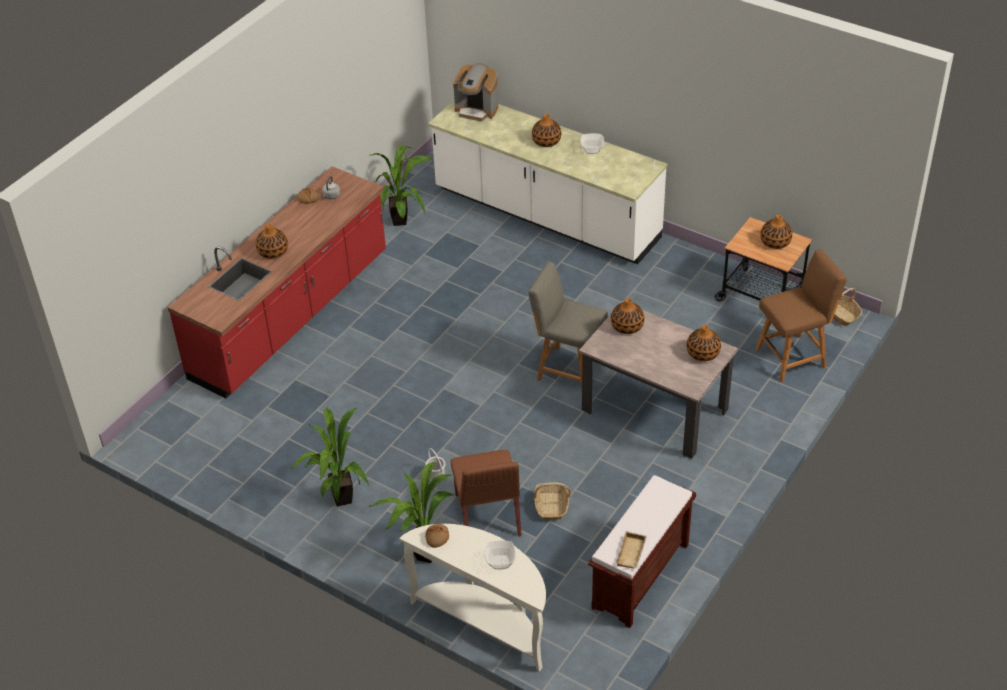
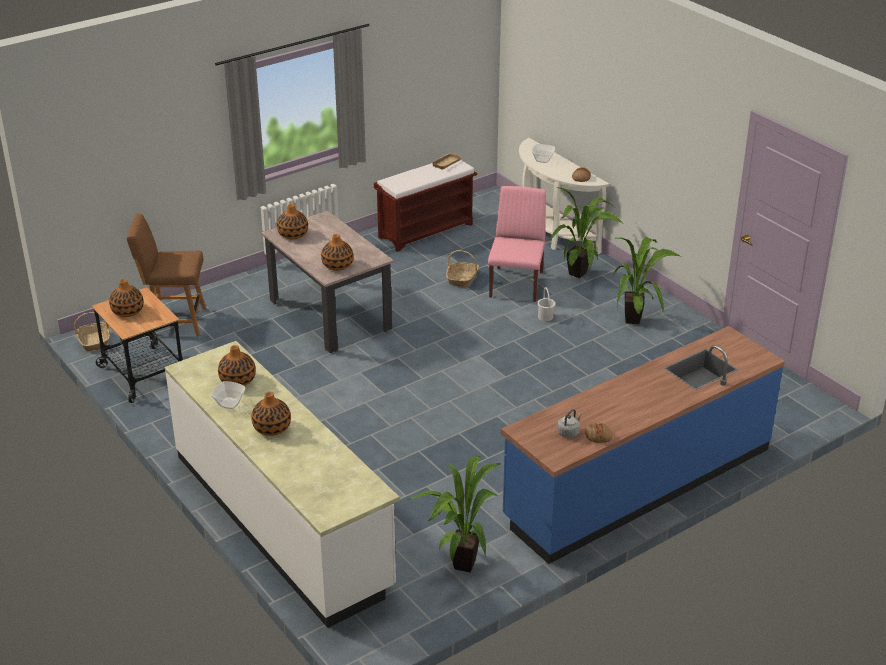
camera: 160 degrees left, 10 degrees down
(273, 252) = (657, 386): vase -> vase (238, 380)
(291, 316) = (638, 483): red counter -> blue counter
(476, 110) = (324, 496): coffee machine -> none
(488, 516) = (516, 284): brown chair -> pink chair
(568, 369) = (379, 362): grey chair -> none

